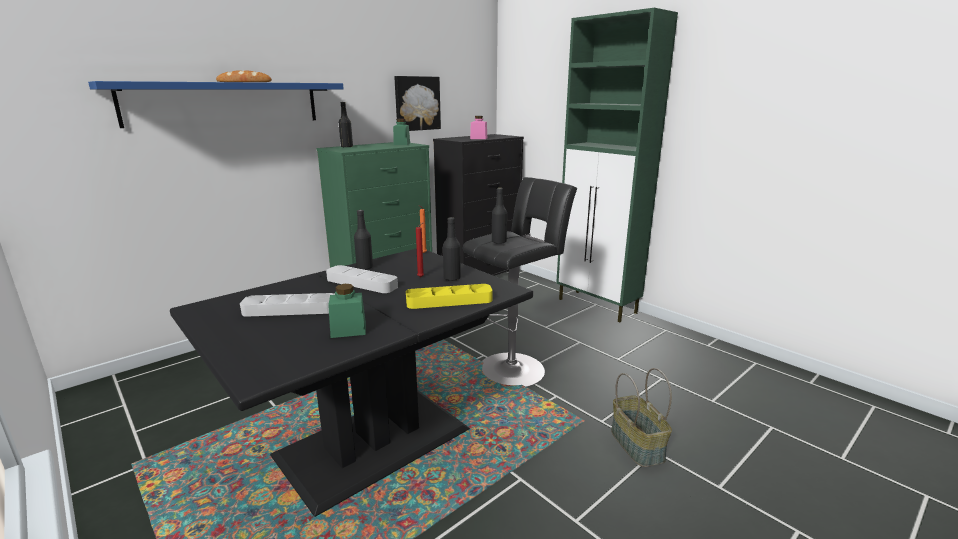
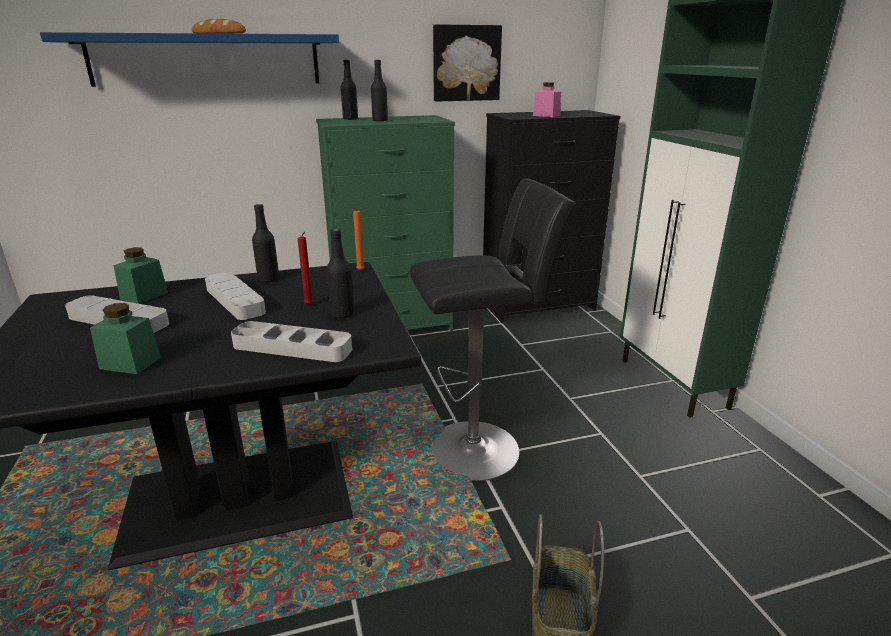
camera: 25 degrees right, 5 degrees up
(402, 144) = (425, 118): green jar -> green jar (144, 295)
(449, 301) = (292, 348): yellow tray -> grey tray
(499, 242) = (452, 271): black bottle -> black bottle (380, 121)

